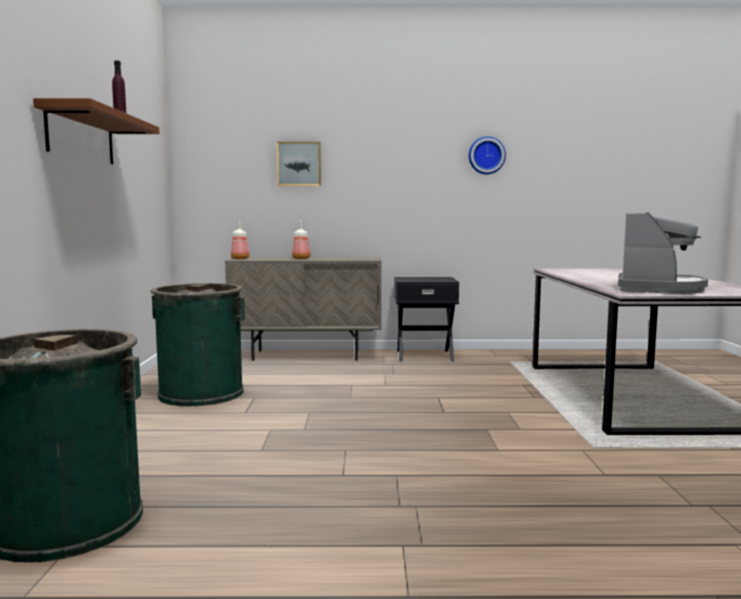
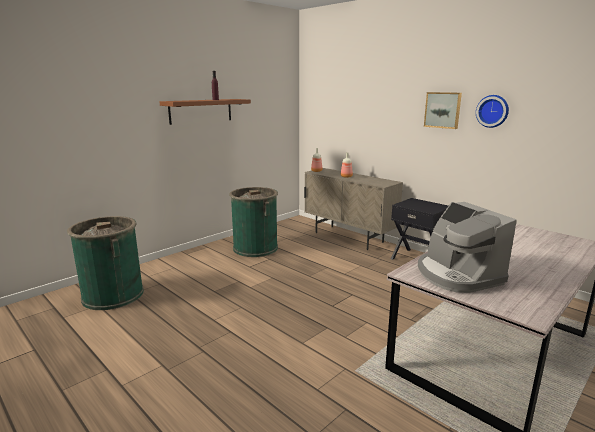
camera: 45 degrees right, 10 degrees up
(299, 164) = (361, 111): picture -> picture (443, 110)
(658, 288) = (457, 275): coffee machine -> coffee machine turned 90 degrees clockwise

